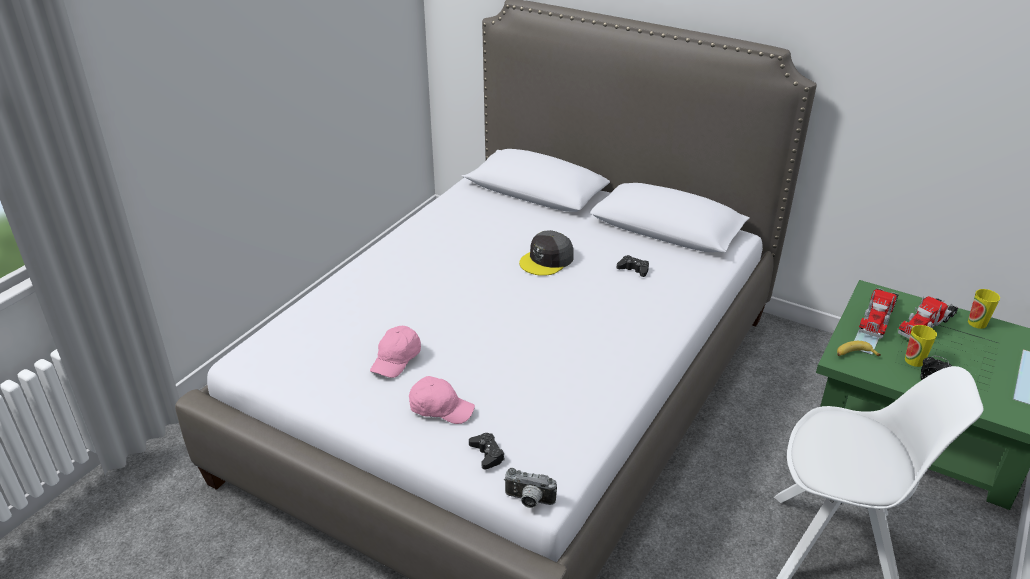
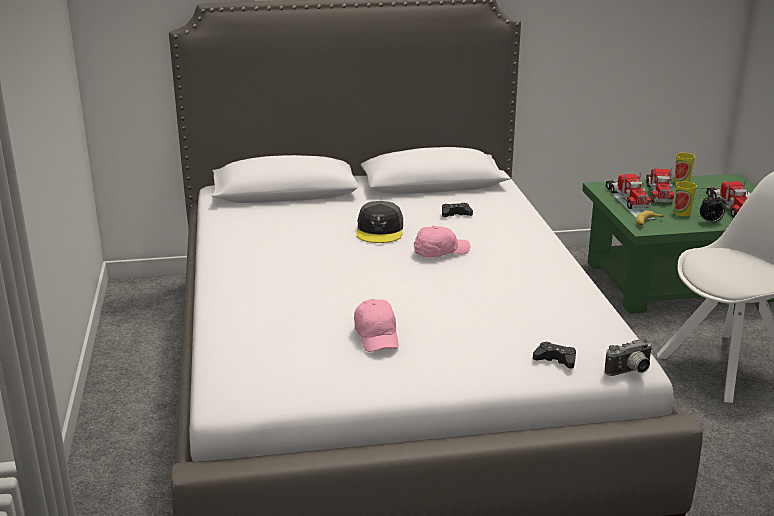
camera: 40 degrees left, 10 degrees down
(441, 408) = (470, 350): pink cap -> pink cap (440, 252)
(987, 376) = (729, 206): none -> toy truck

